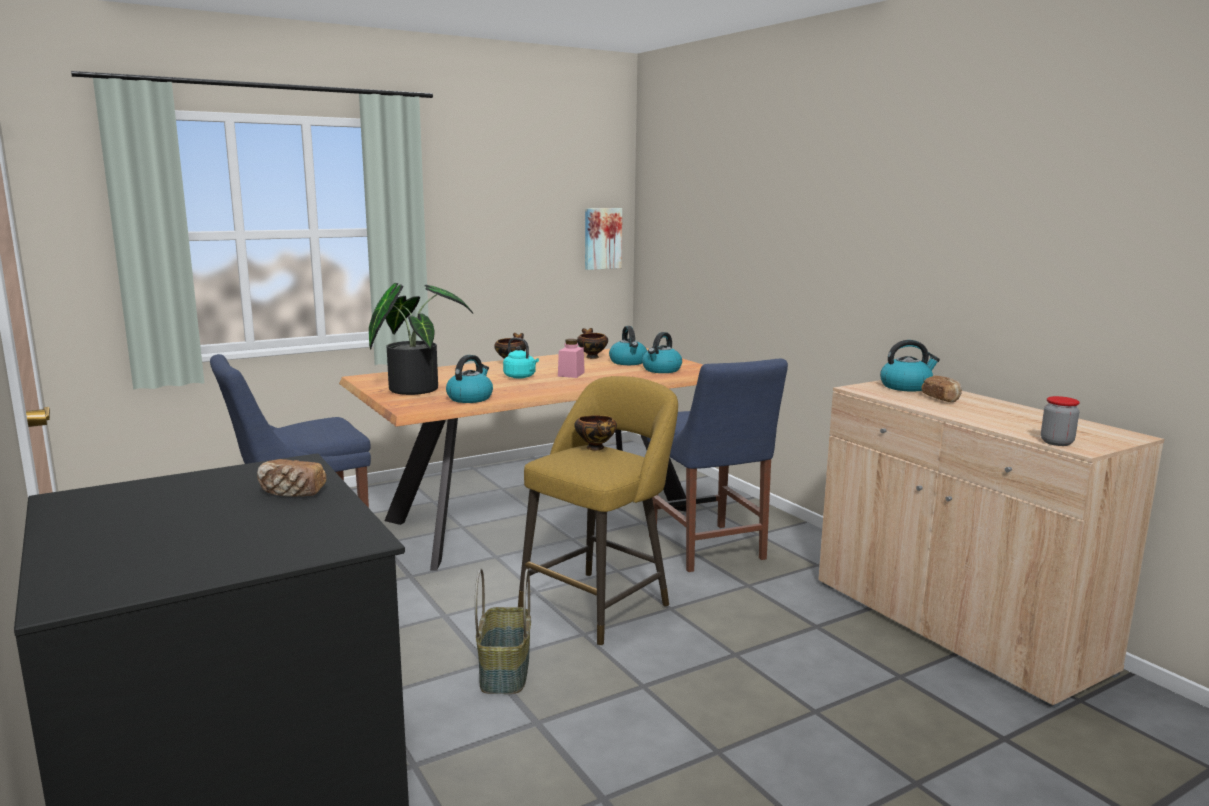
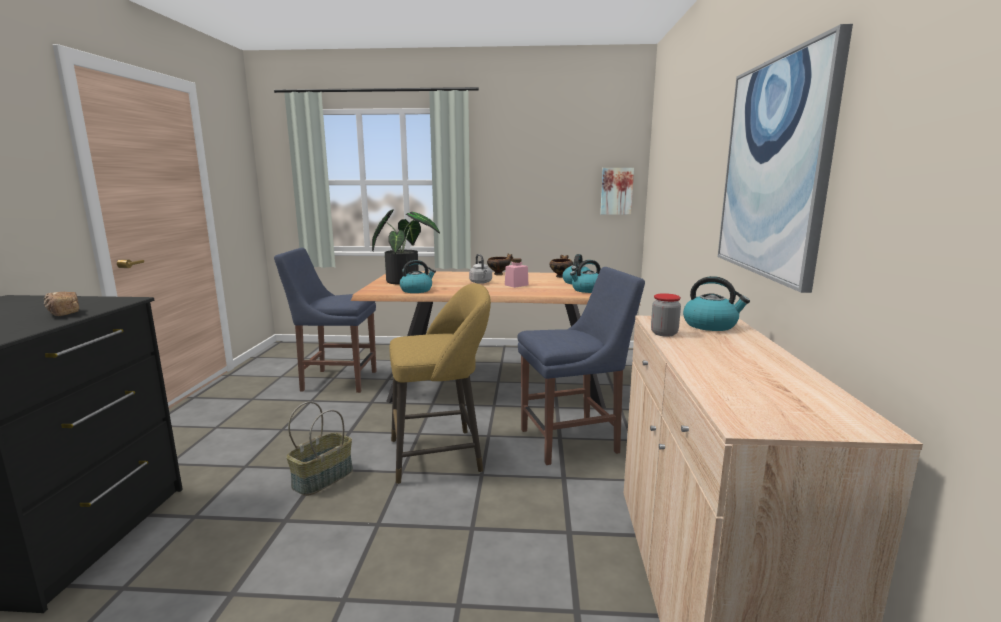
camera: 35 degrees right, 0 degrees up
(521, 377) = (481, 282): turquoise kettle -> grey kettle
(596, 448) = (446, 336): bowl -> none
(708, 550) = (574, 440): blue chair -> blue chair turned 120 degrees counterclockwise
(936, 236) = (773, 168): none -> picture
(941, 399) = (717, 341): bread -> none
(1056, 442) = (728, 409): jar -> jar (664, 333)

